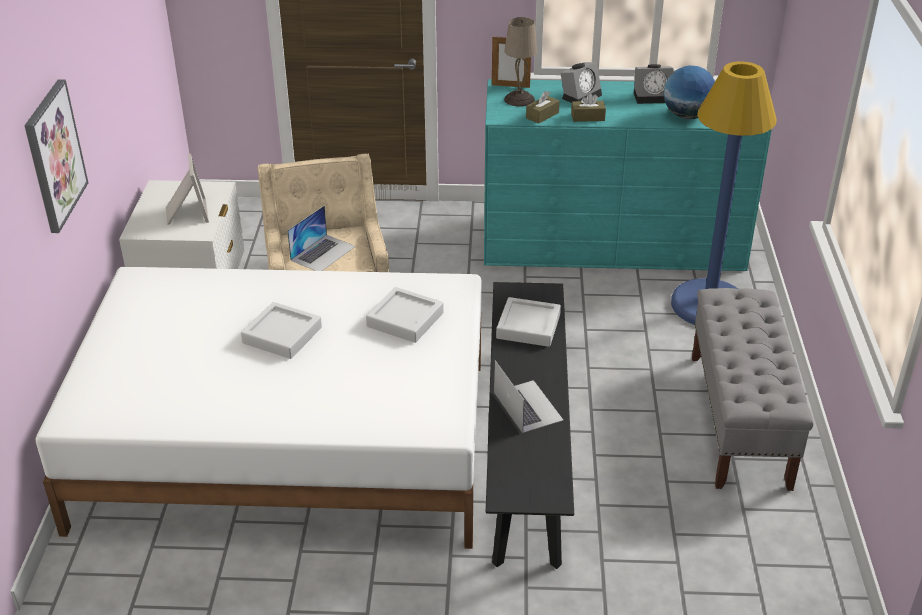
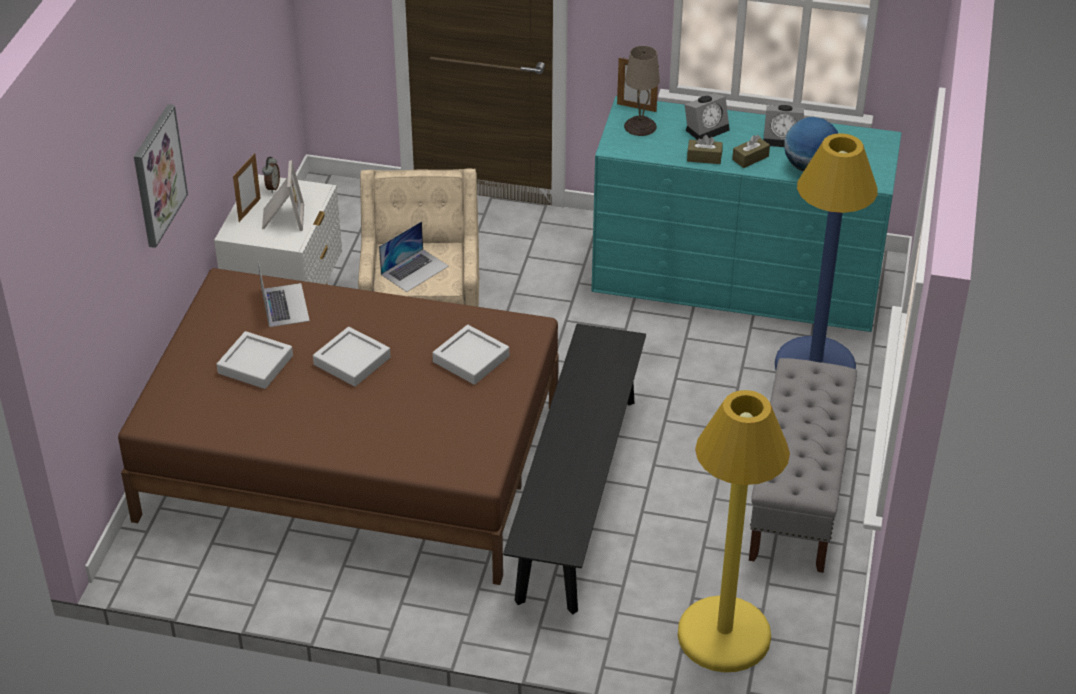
camera: 10 degrees right, 5 degrees up
(151, 210) = (249, 210): none -> picture frame
(171, 189) = (272, 187): none -> alarm clock
(288, 441) = (352, 459): white bed -> brown bed
(527, 406) = (570, 459): laptop -> laptop (285, 305)
(528, 326) = (596, 377): grey tray -> grey tray (255, 364)
(542, 115) = (657, 150): brown tissue box -> brown tissue box (750, 158)
(720, 569) = (724, 635): none -> yellow floor lamp

